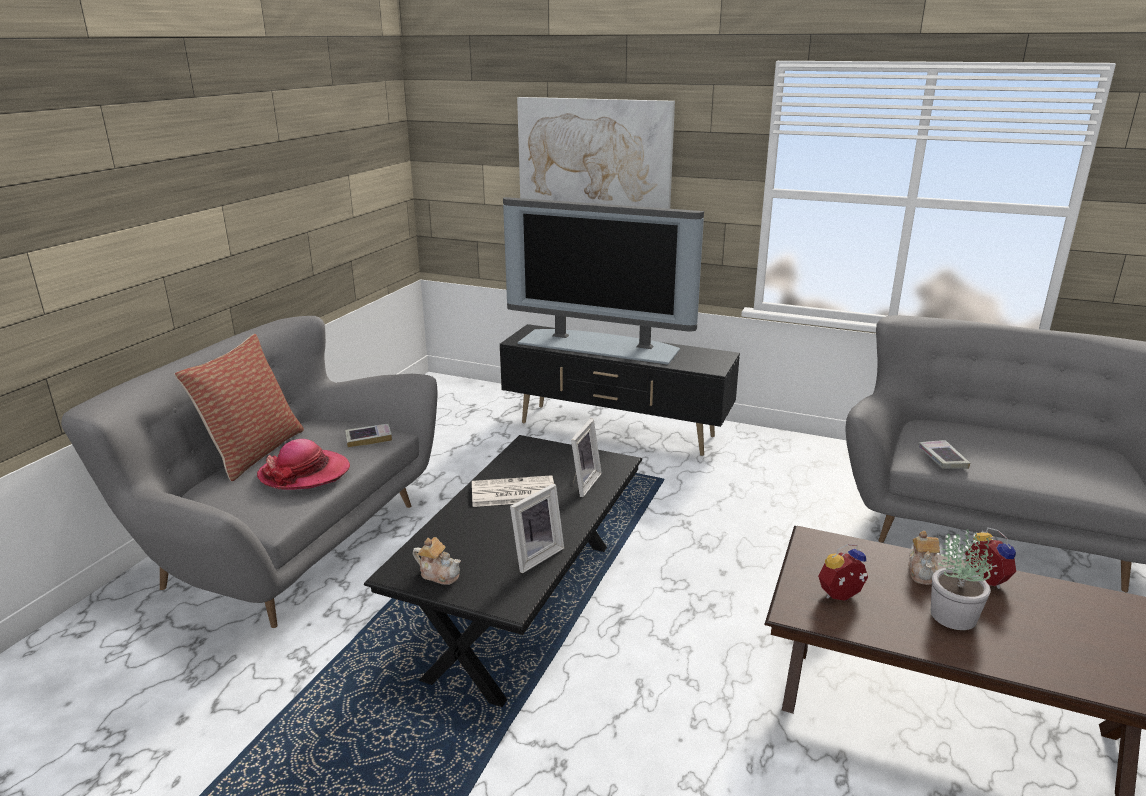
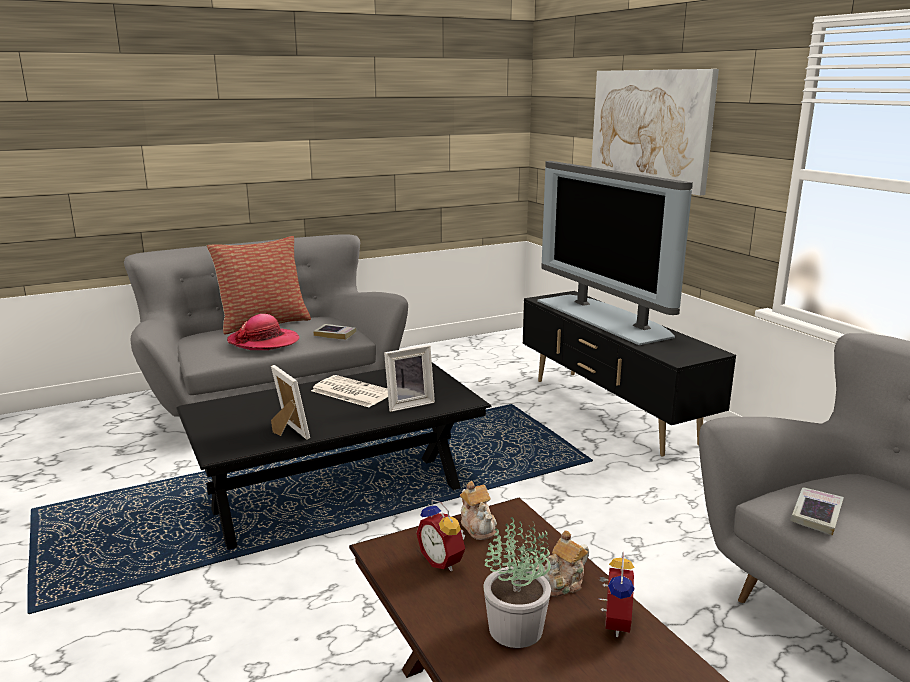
camera: 40 degrees right, 5 degrees down
(439, 574) = (216, 418): teapot -> teapot (478, 526)
(535, 555) = (287, 432): picture frame -> picture frame turned 120 degrees counterclockwise
(842, 597) = (443, 561): alarm clock -> alarm clock turned 150 degrees counterclockwise

